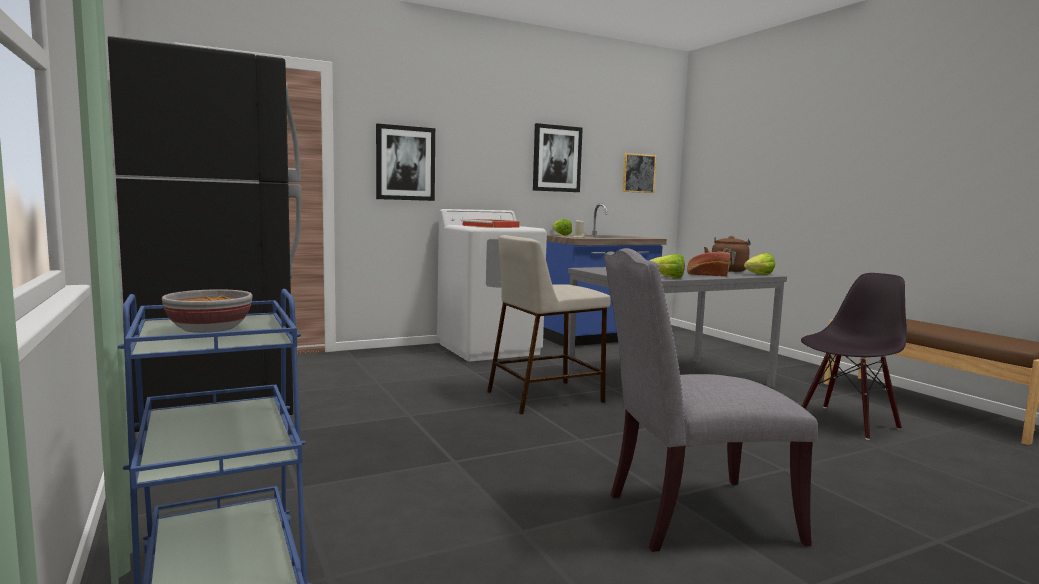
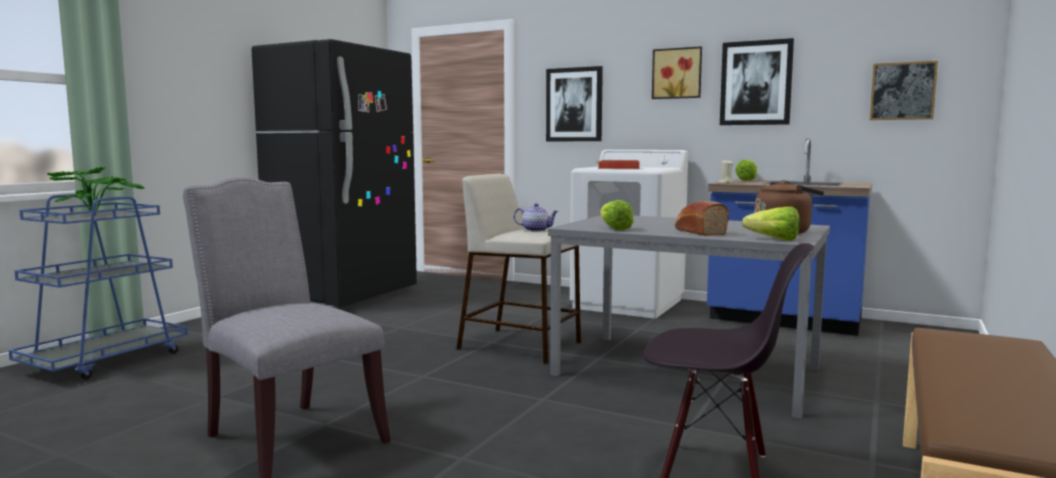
camera: 55 degrees right, 0 degrees up
(210, 329) = (95, 215): bowl -> potted plant
(500, 144) = (677, 73): none -> picture
(566, 286) = (536, 230): none -> teapot

